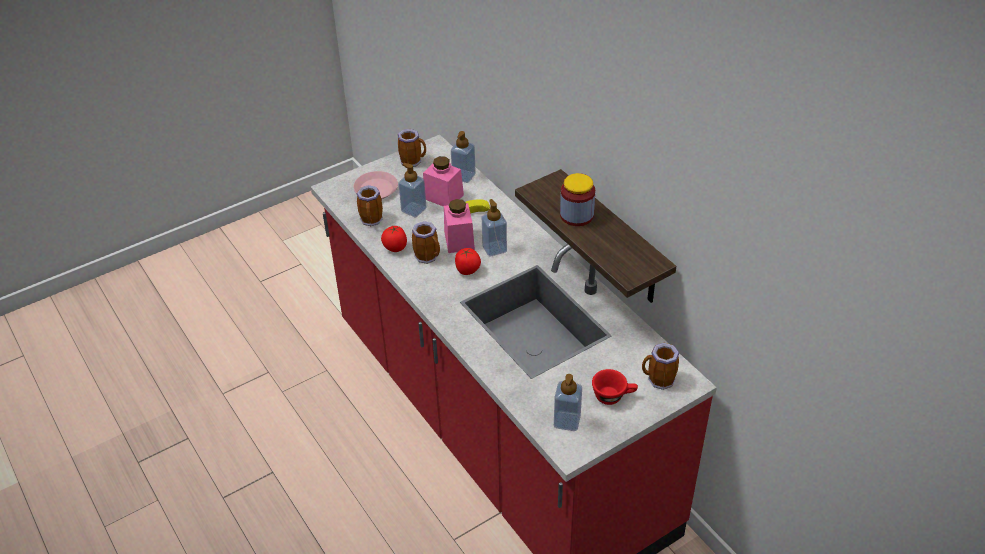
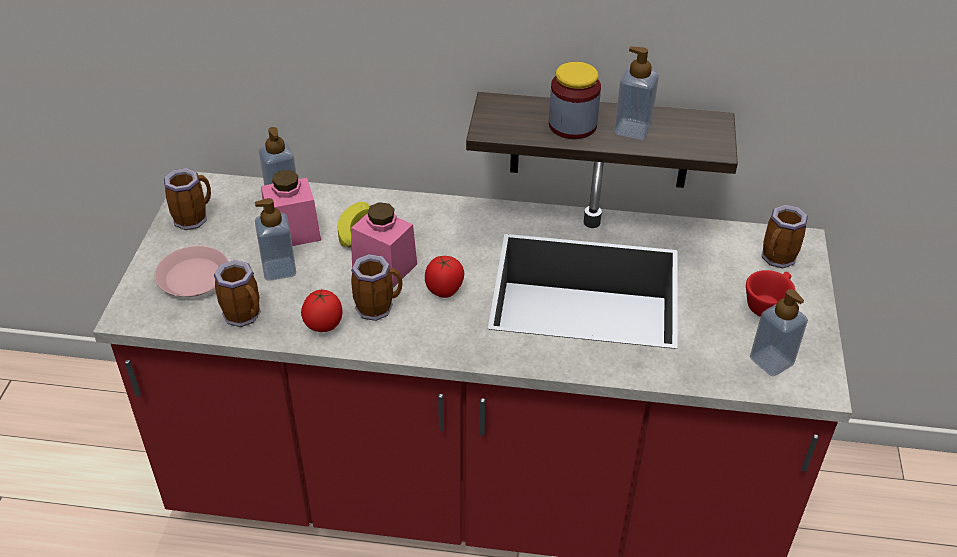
camera: 50 degrees left, 0 degrees up
(494, 249) = (436, 248): soap dispenser -> soap dispenser (632, 129)

